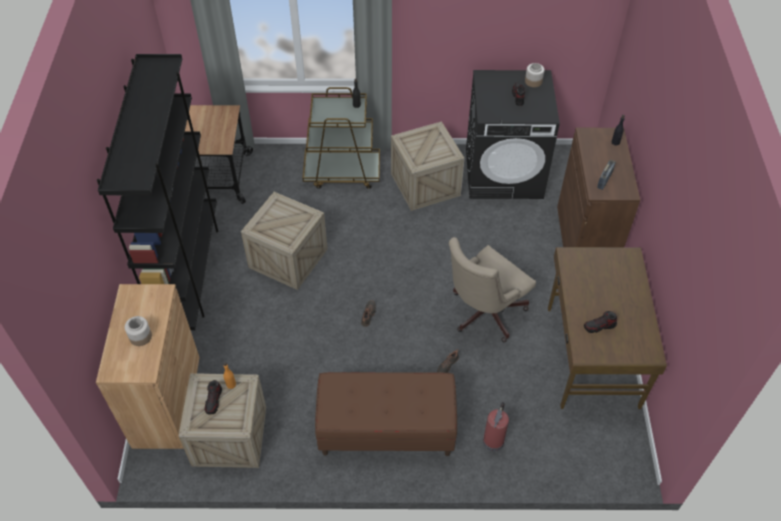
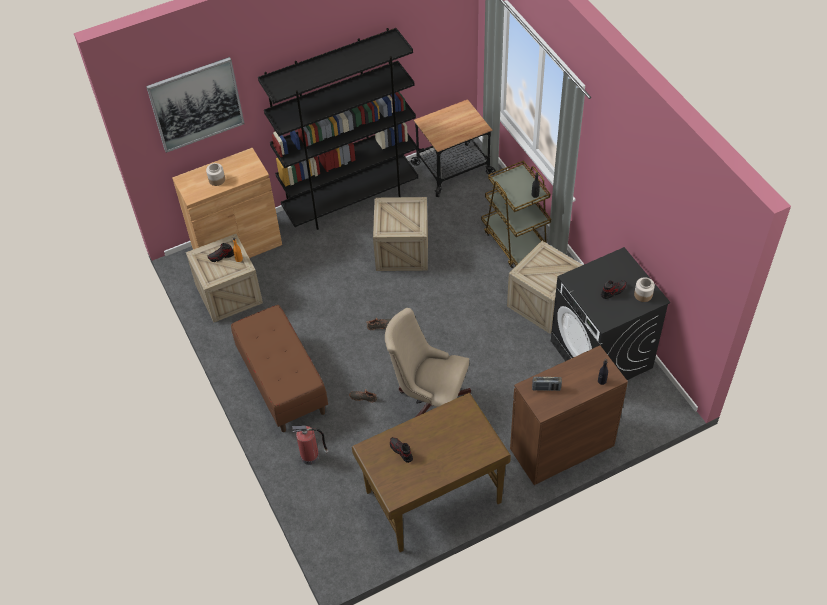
camera: 65 degrees right, 0 degrees up
(74, 270) = (196, 104): none -> picture

